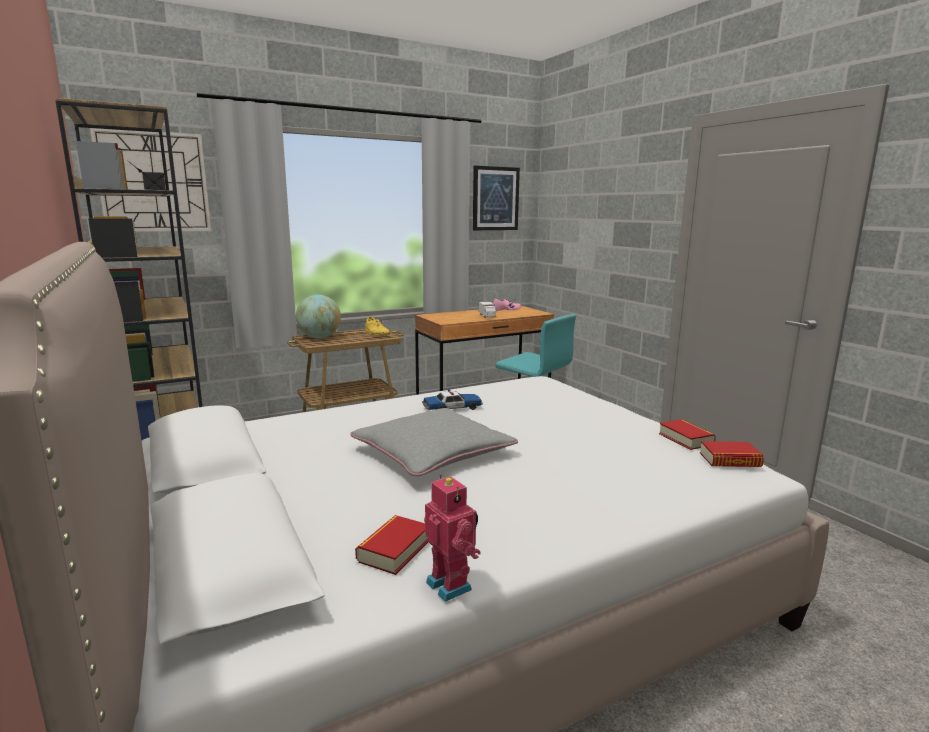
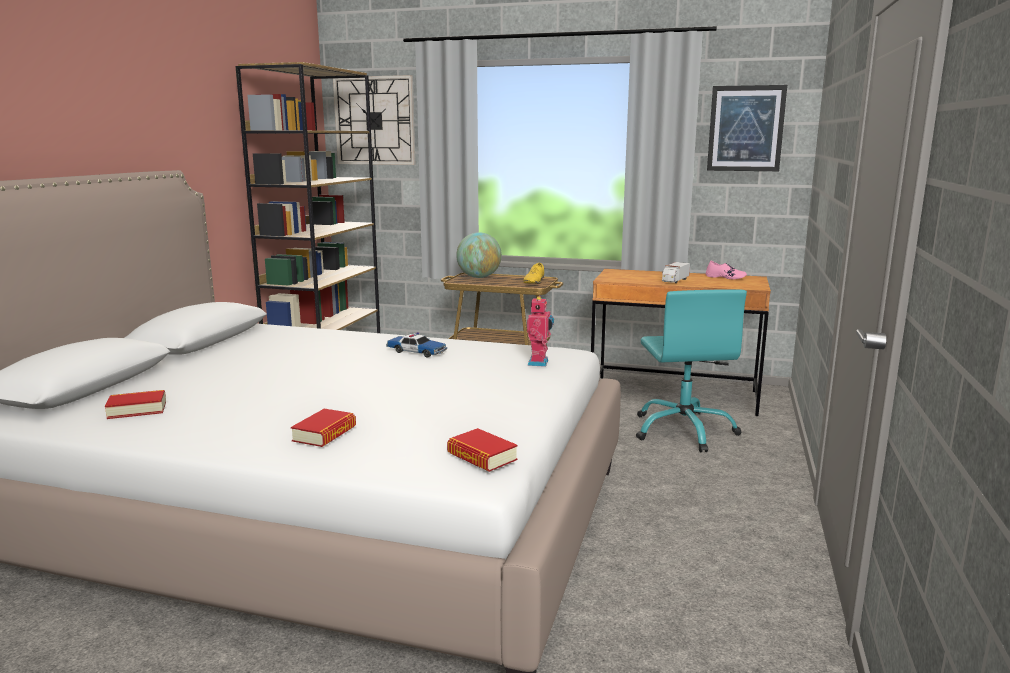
camera: 45 degrees right, 0 degrees up
(433, 452) = (310, 373): grey pillow -> none
(451, 585) = (109, 434): toy robot -> toy robot (539, 363)
(686, 439) = (511, 431): book -> book (324, 434)

